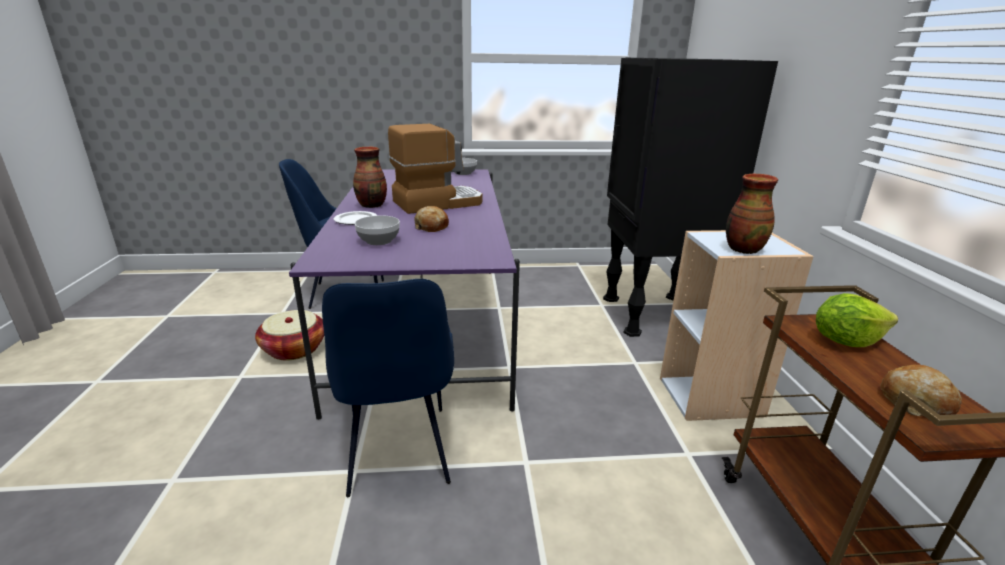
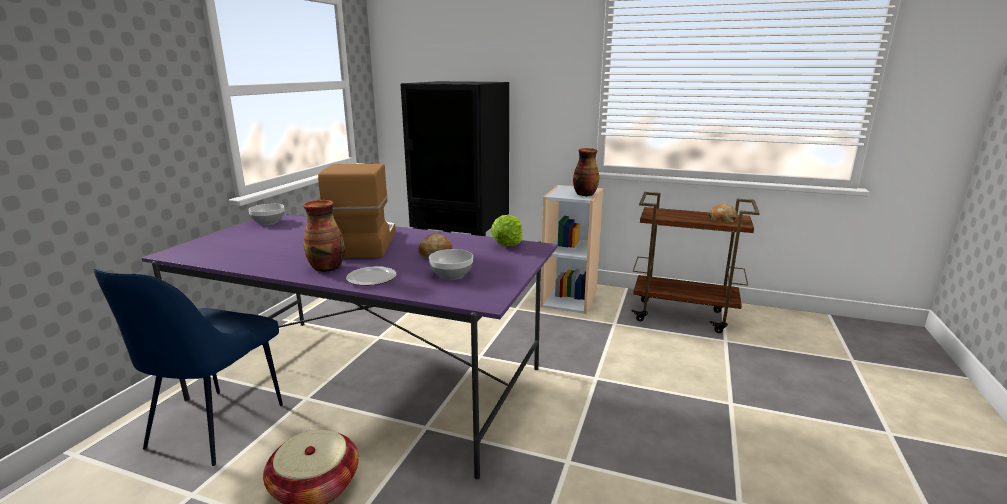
camera: 65 degrees left, 5 degrees down
(399, 449) = (553, 432): blue chair -> none
(845, 341) = (671, 214): lettuce -> lettuce (507, 244)

